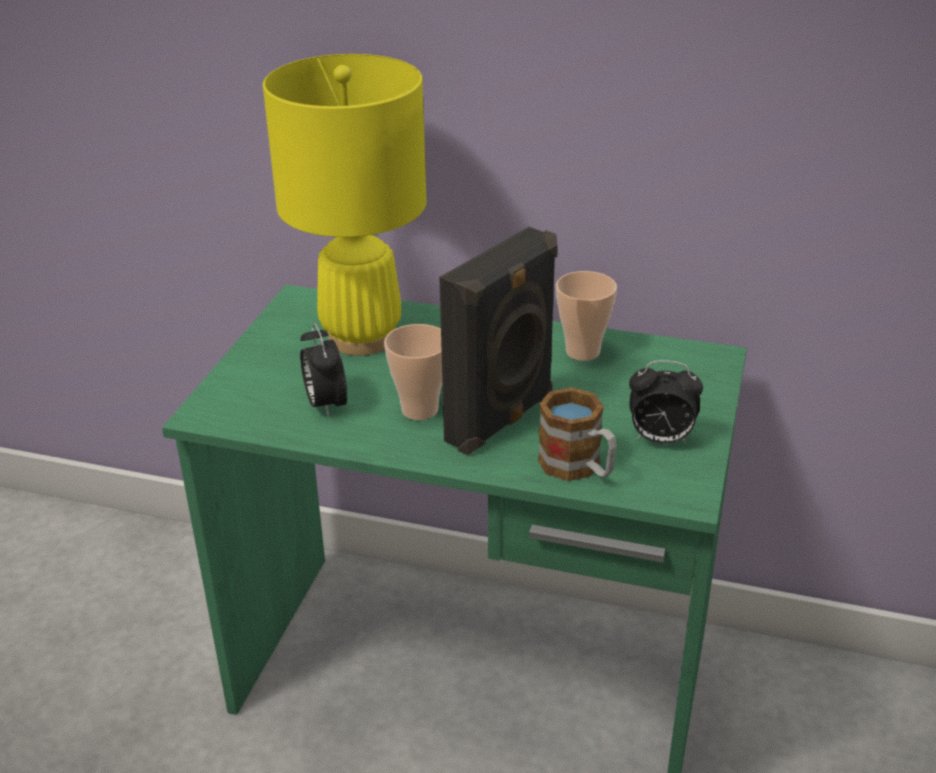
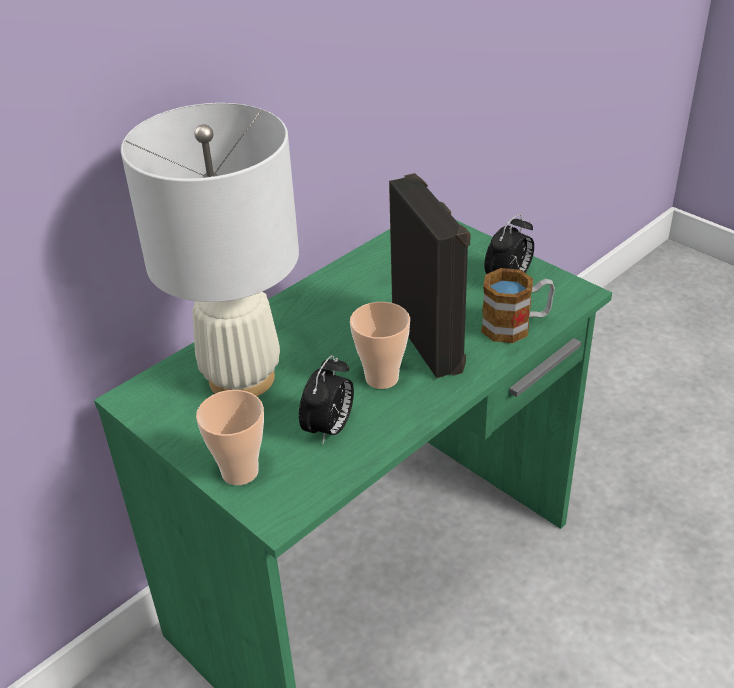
camera: 60 degrees left, 5 degrees up
(325, 404) = (329, 429): alarm clock -> alarm clock turned 75 degrees counterclockwise
(361, 338) = (241, 378): yellow table lamp -> white table lamp
(582, 352) = (371, 273): cup -> cup (240, 472)

